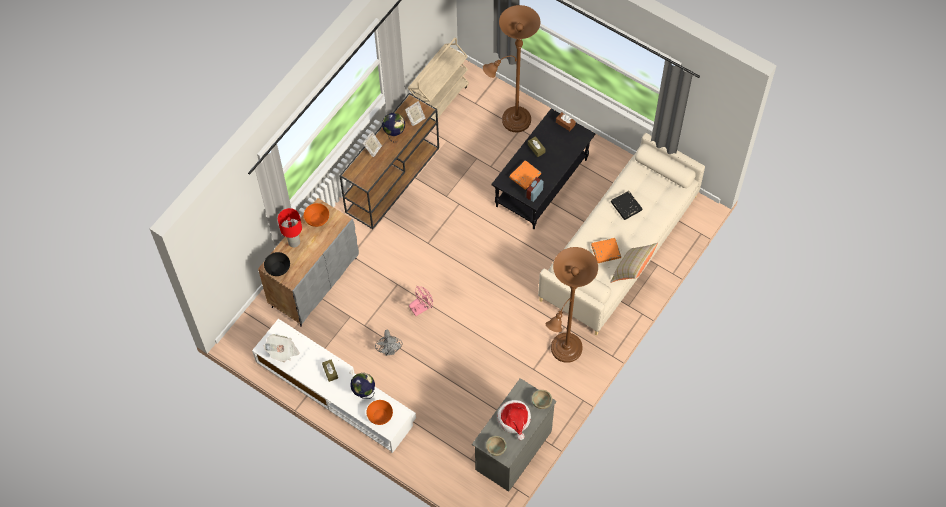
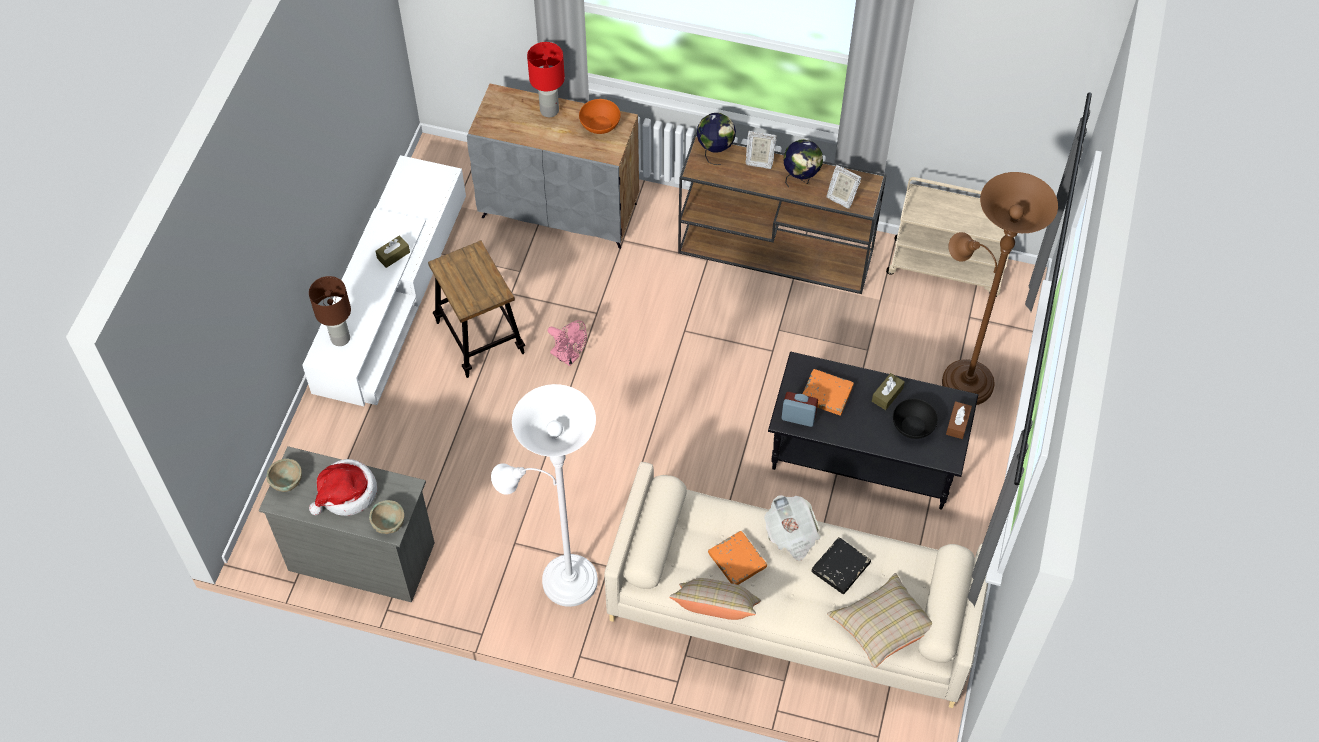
camera: 70 degrees right, 5 degrees down
(278, 268) = (498, 105): black bowl -> black bowl (913, 426)
(283, 351) = (409, 190): newspaper -> newspaper (791, 534)
(363, 392) = (373, 306): globe -> globe (715, 152)
(380, 415) = (340, 339): orange bowl -> brown table lamp
(389, 350) = (480, 338): grey fan -> stool
(564, 351) = (562, 579): brown floor lamp -> white floor lamp
(665, 199) = (883, 627): none -> beige pillow

